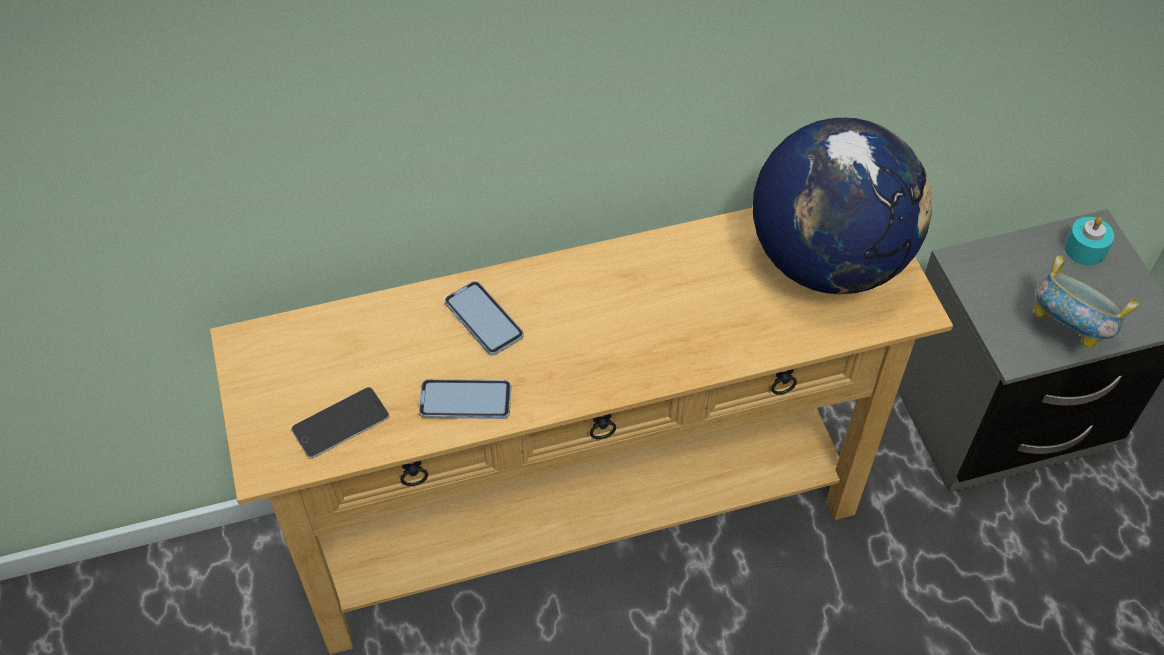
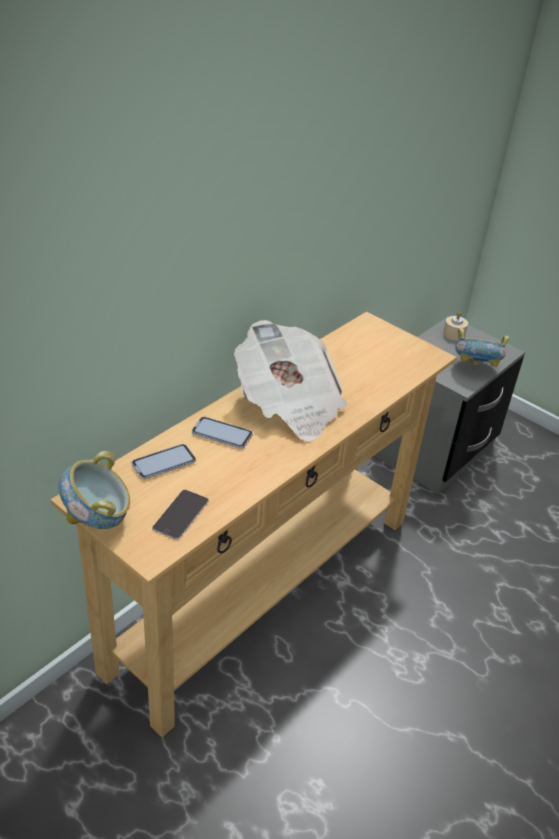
camera: 35 degrees left, 15 degrees down
(241, 384) = (98, 519): none -> bowl
(465, 400) = (246, 475): phone -> phone (164, 463)
(613, 308) = (289, 404): none -> newspaper
(828, 260) = (376, 349): globe -> none
(1085, 249) = (454, 334): turquoise candle -> beige candle

